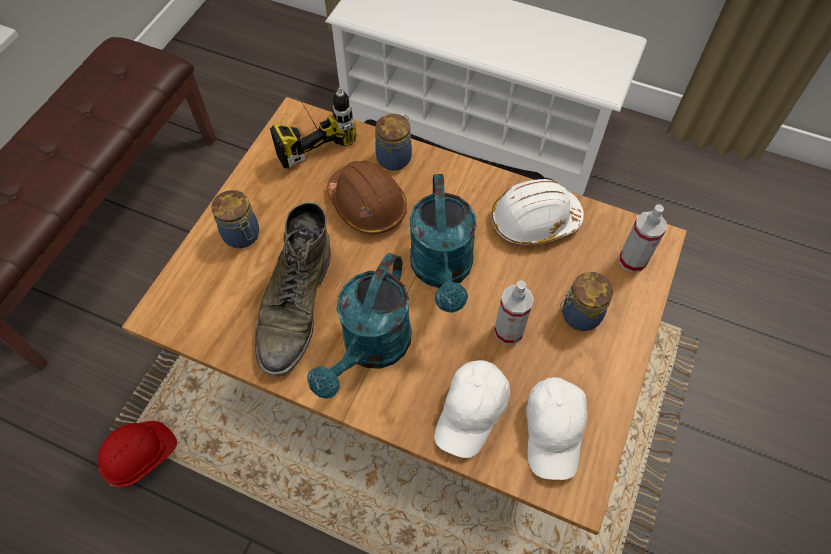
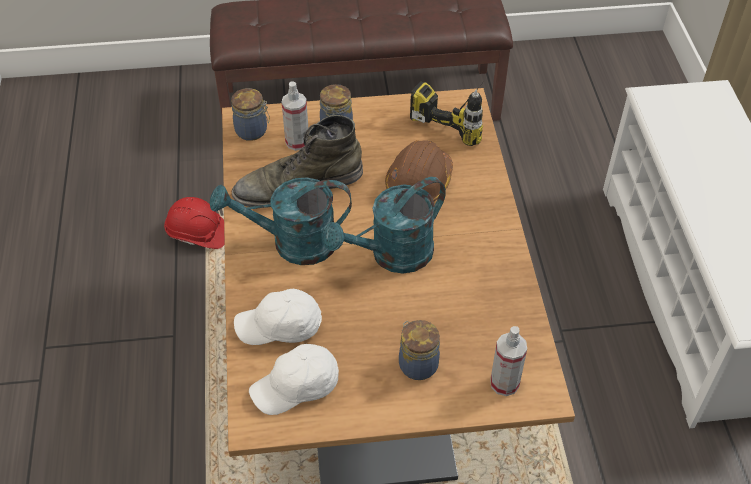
camera: 60 degrees right, 10 degrees down
(395, 157) = (479, 178): jar -> jar (252, 131)
(508, 331) = (367, 321): spray bottle -> spray bottle (297, 142)
(534, 221) = (490, 295): white hard hat -> none

